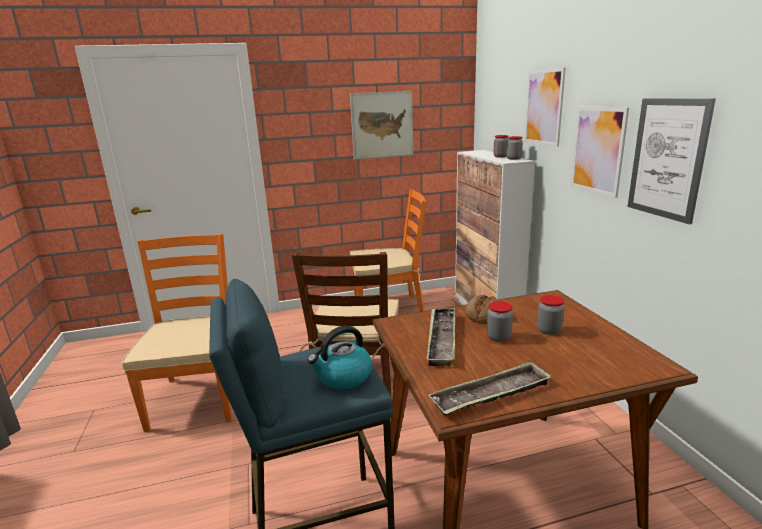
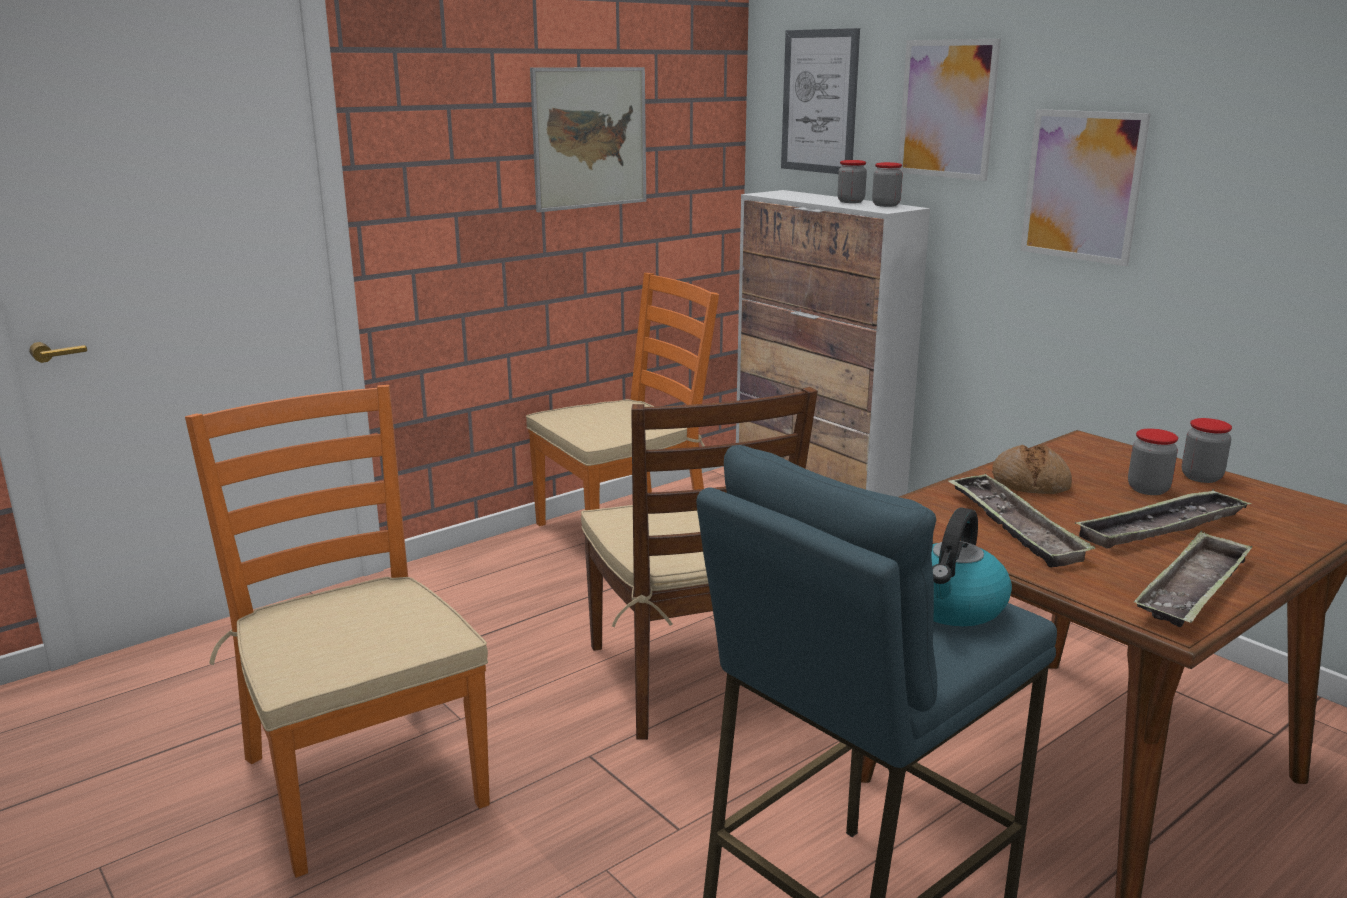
camera: 25 degrees left, 0 degrees up
(498, 337) = (1092, 510): jar -> jar (1201, 477)
(524, 354) = (1161, 528): none -> tray
(667, 159) = (1232, 197): picture -> picture (819, 102)

